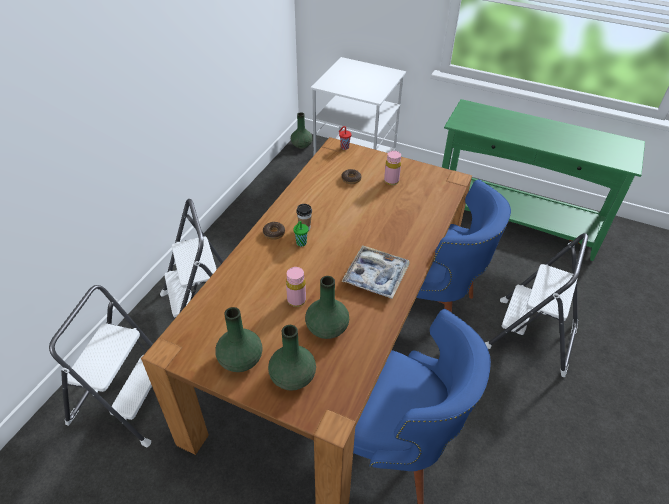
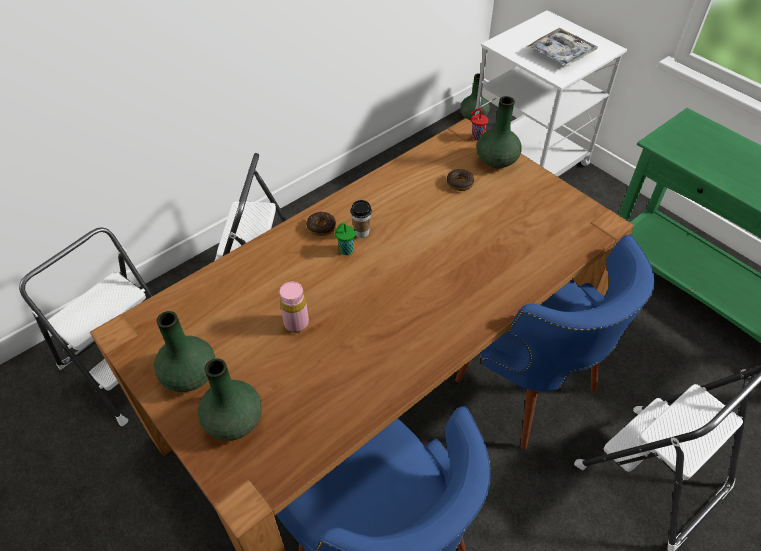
camera: 25 degrees right, 5 degrees up
(326, 328) = (310, 373): green vase -> green vase (496, 160)
(376, 276) = (412, 327): tray -> tray (561, 53)
(391, 181) = (512, 201): pink bottle -> none

